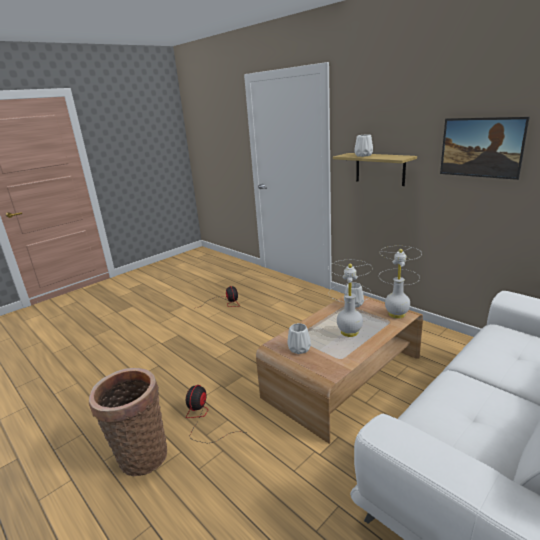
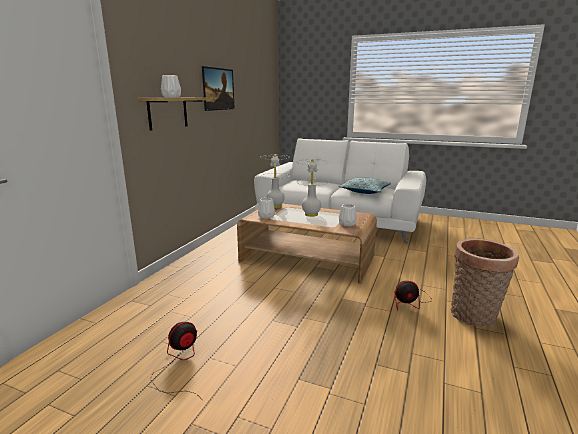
camera: 115 degrees left, 5 degrees down
(457, 410) = (365, 191): none -> pillow

